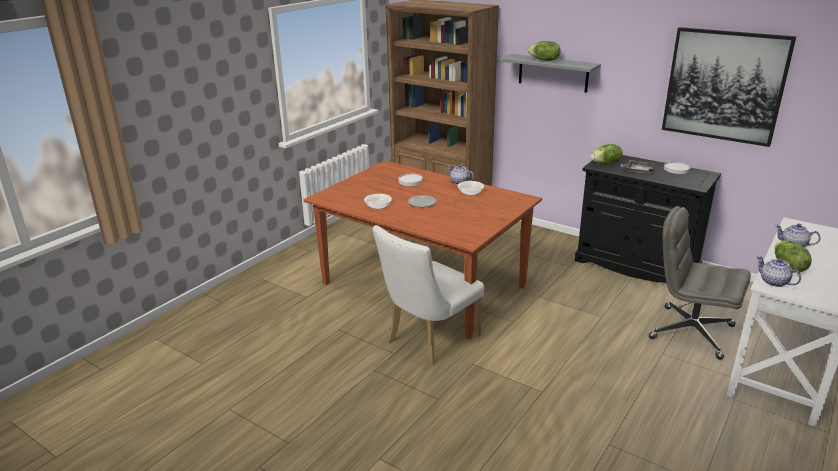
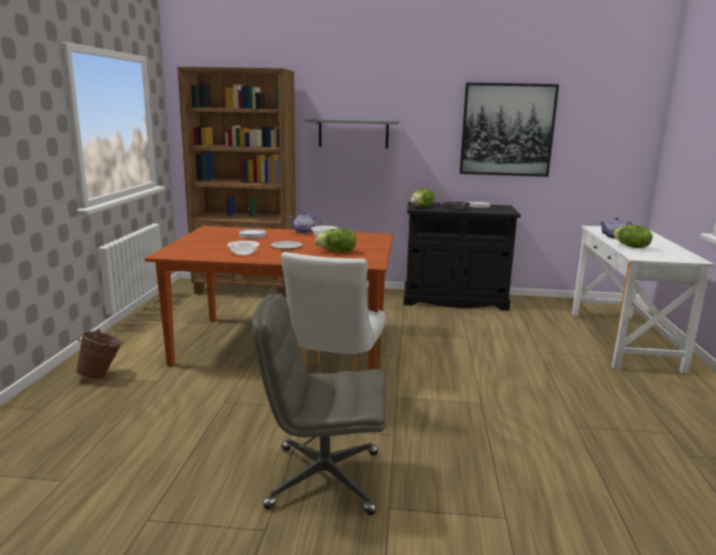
camera: 30 degrees left, 10 degrees down
(274, 283) = (102, 376): none -> brown bucket
(544, 60) = (348, 119): lettuce -> lettuce (337, 251)
(690, 332) = (541, 334): grey office chair -> grey office chair (322, 479)
(774, 282) = (638, 255): teapot -> none

